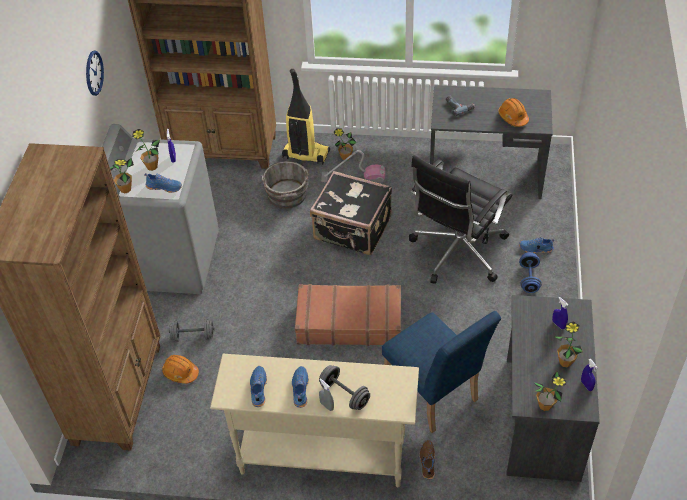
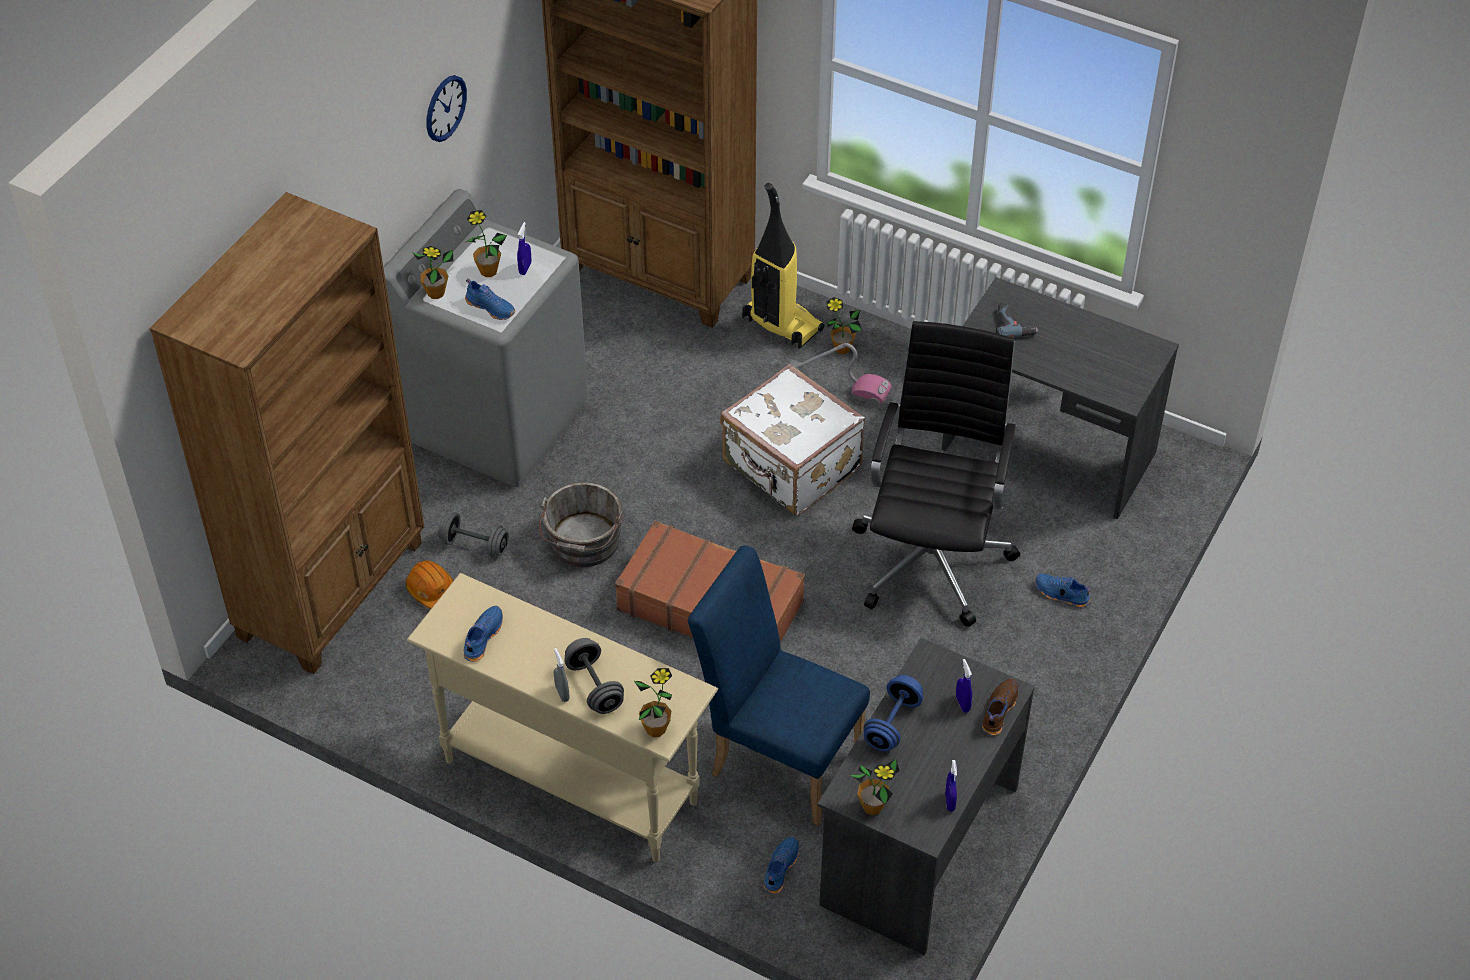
camera: 20 degrees right, 0 degrees up
(287, 196) = (719, 381): grey bucket -> grey bucket (583, 544)
(299, 389) = (537, 658): blue shoe -> blue shoe (779, 868)
(352, 230) = (790, 467): black suitcase -> white suitcase
(427, 462) = (715, 843): brown shoe -> brown shoe (998, 710)
(435, 396) = (778, 757): blue chair -> blue chair turned 135 degrees clockwise
(456, 252) = (932, 557): black office chair -> black office chair turned 135 degrees clockwise
(513, 117) = (1089, 369): orange hard hat -> none
(529, 278) = (1023, 636): blue dumbbell -> blue dumbbell (892, 724)
(565, 362) = (939, 759): potted plant -> potted plant (656, 729)

